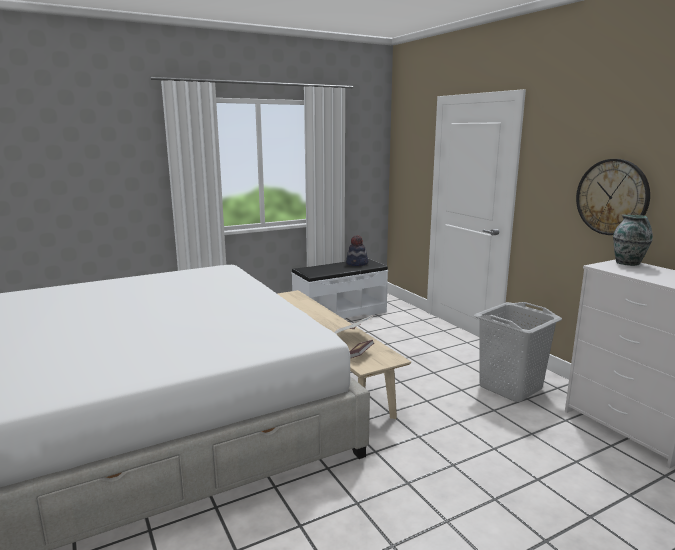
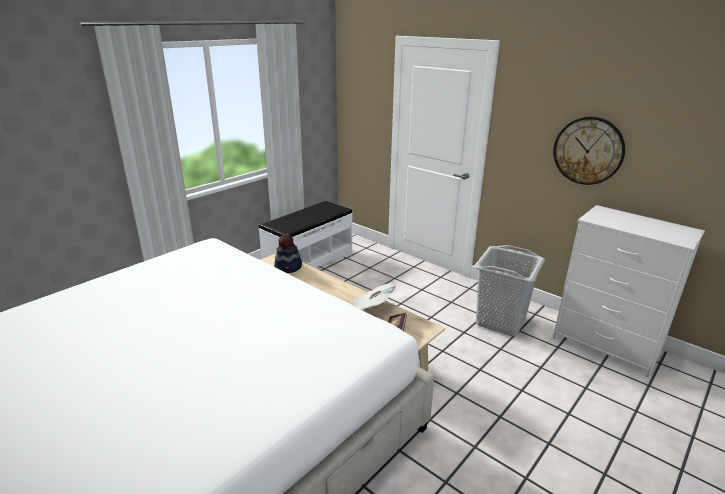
camera: 20 degrees left, 10 degrees up
(357, 264) = (321, 210): hat -> hat (288, 267)
(628, 263) = (607, 212): vase -> none

